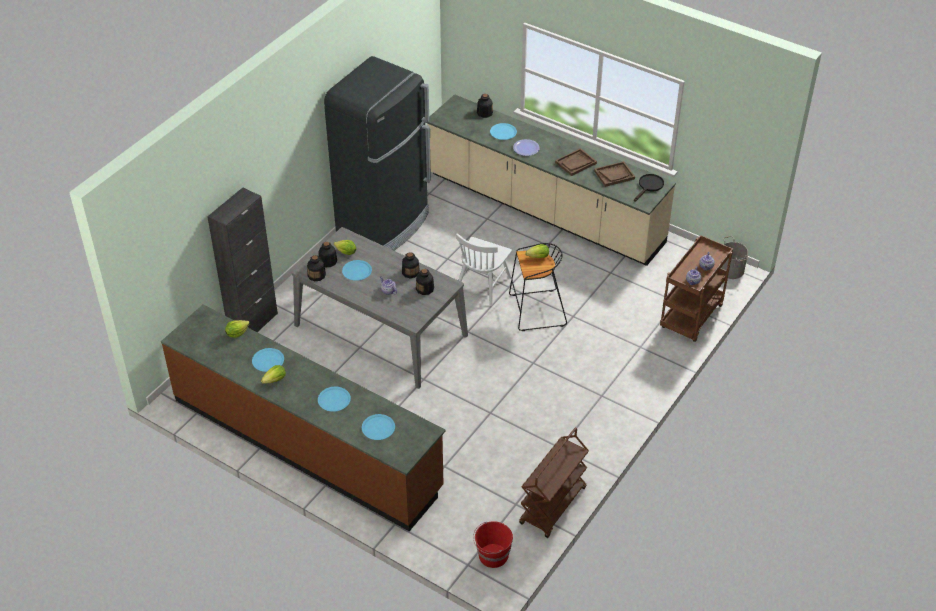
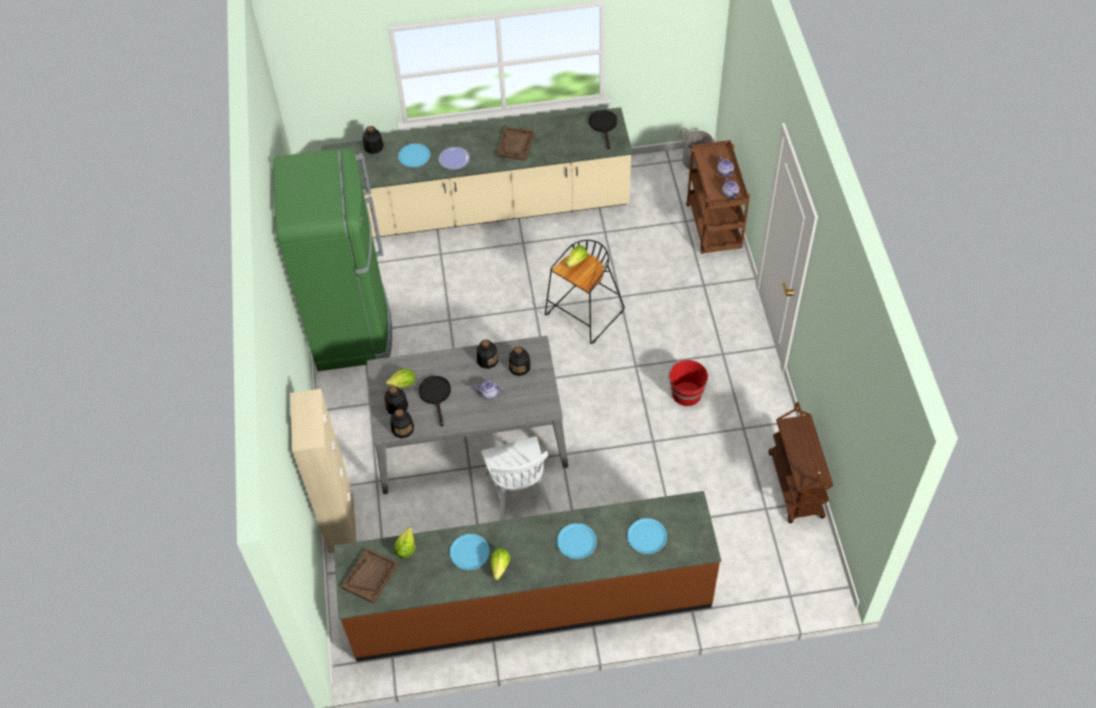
camera: 40 degrees left, 10 degrees up
(253, 324) = (341, 523): black cabinet -> beige cabinet
(357, 271) = (436, 395): blue plate -> black frying pan
(384, 225) = (352, 328): black fridge -> green fridge
(482, 285) = (510, 323): white chair -> white chair (518, 491)
(492, 556) = (800, 570): red bucket -> red bucket (686, 394)
(614, 175) = (562, 134): brown tray -> brown tray (370, 576)

